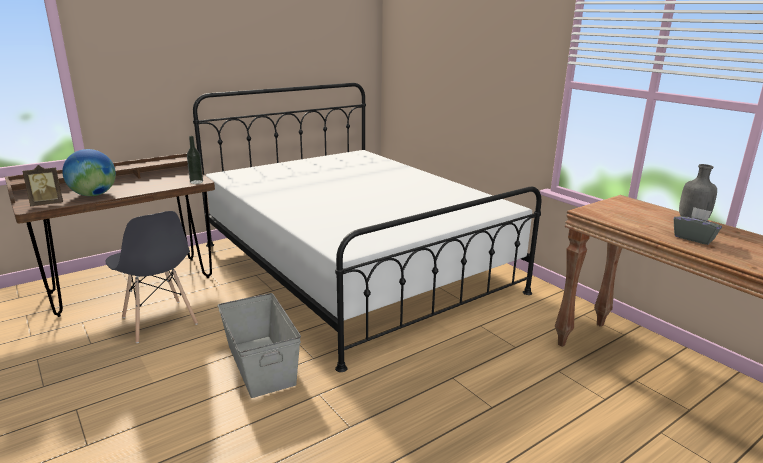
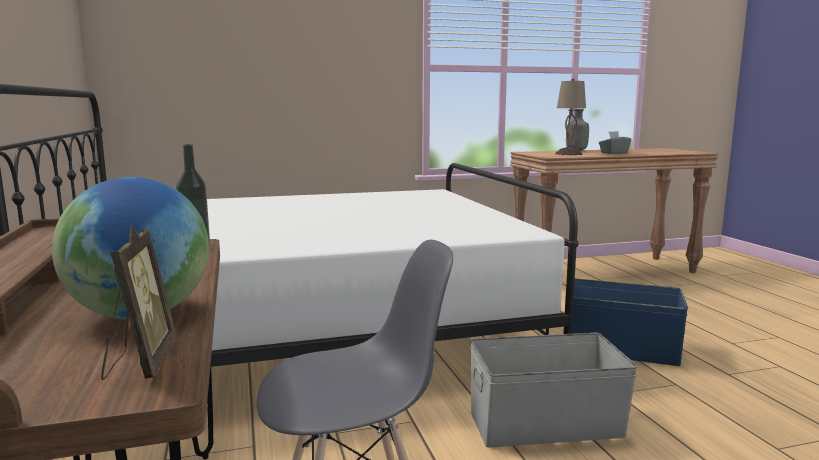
camera: 70 degrees left, 10 degrees down
(414, 396) = (620, 348): none -> blue storage box
(635, 217) = (569, 154): none -> beige table lamp

